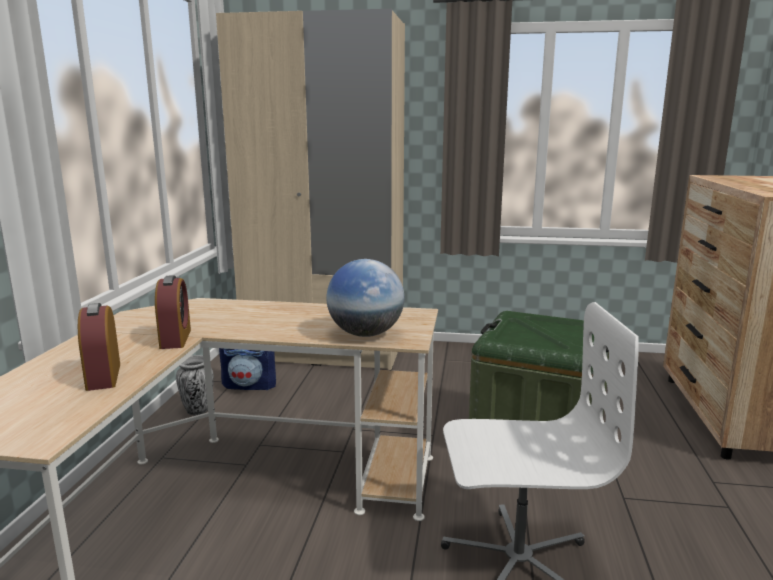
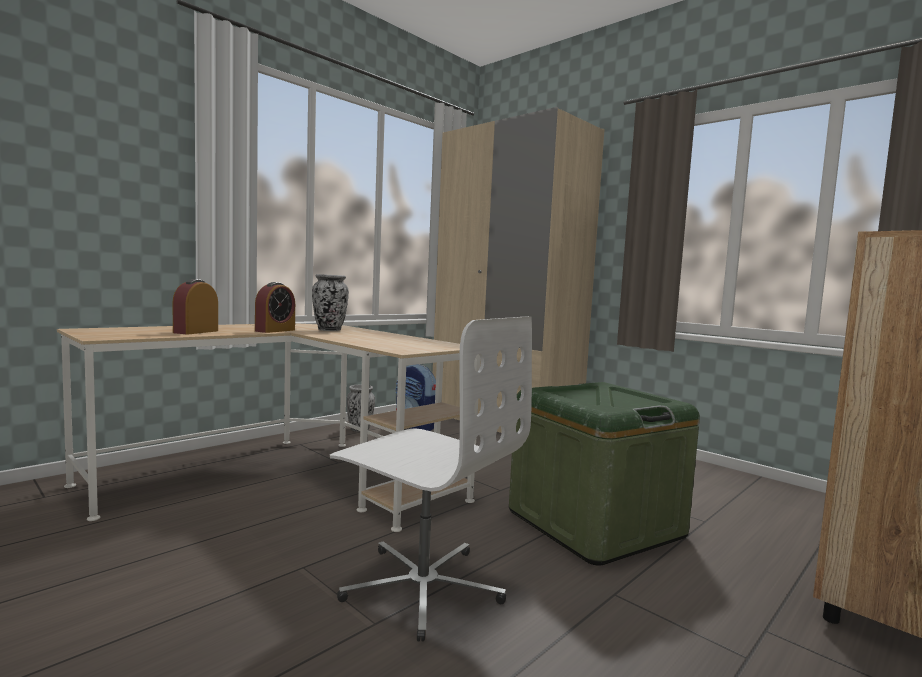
camera: 35 degrees right, 10 degrees down
(220, 316) = (329, 330): none -> vase
(365, 334) = (386, 345): globe -> none

